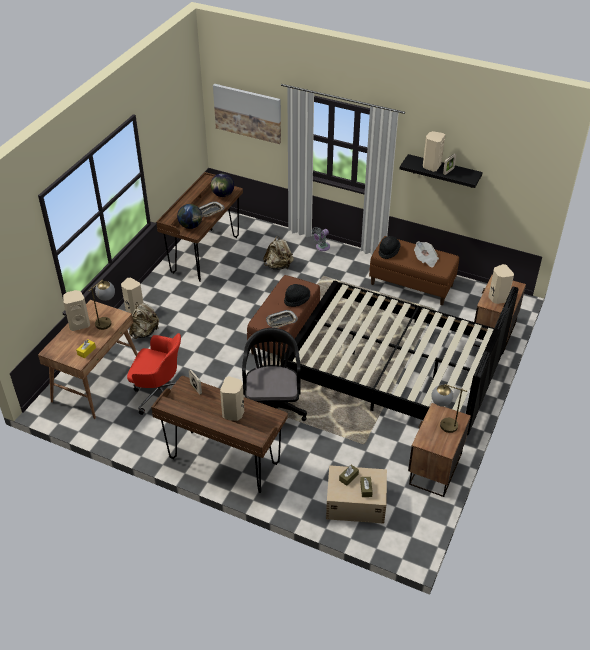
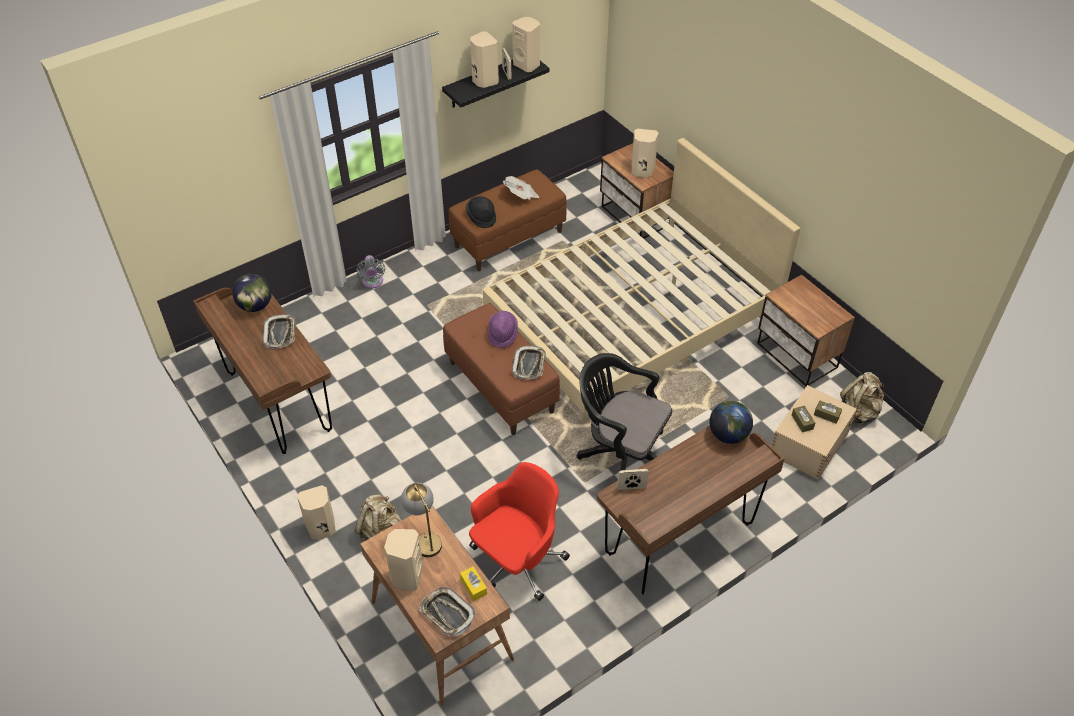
camera: 60 degrees left, 5 degrees up
(64, 348) = (447, 613): none -> tray
(191, 226) = (293, 366): globe -> globe (728, 435)
(234, 413) = (699, 466): beige speaker -> beige speaker (527, 65)
(248, 113) = (204, 175): picture -> none
(279, 266) = (371, 337): beige backpack -> beige backpack (859, 412)
(297, 300) = (502, 334): black hat -> purple hat
(394, 369) = (632, 318): black bed -> beige bed
(442, 424) = (802, 301): table lamp -> none

